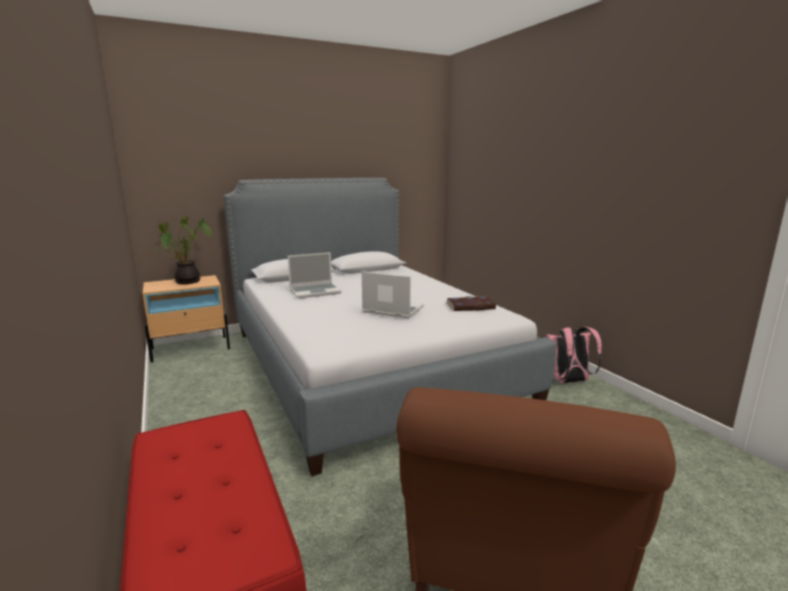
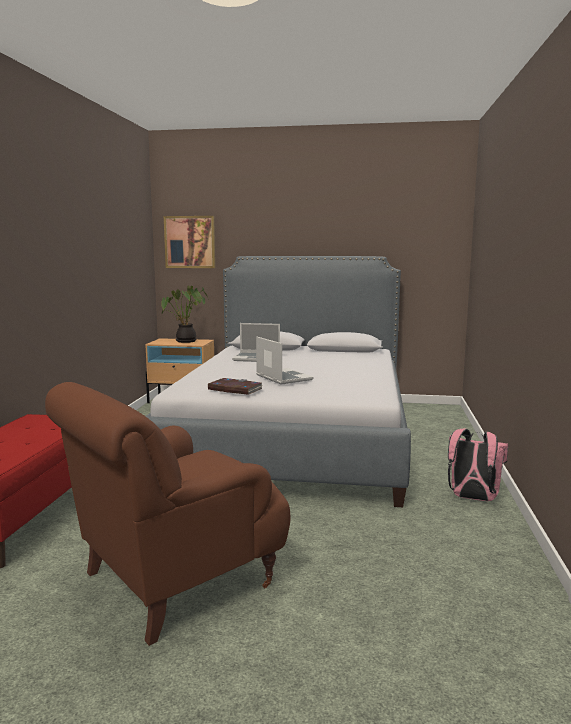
camera: 35 degrees right, 5 degrees down
(172, 164) = (190, 242): none -> picture
(470, 306) = (361, 387): book -> book (235, 389)

